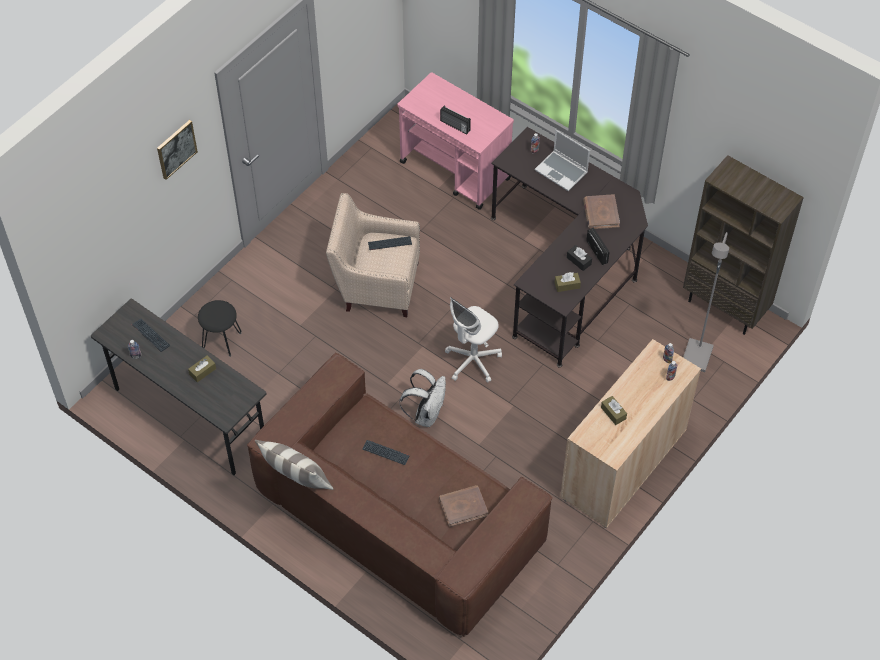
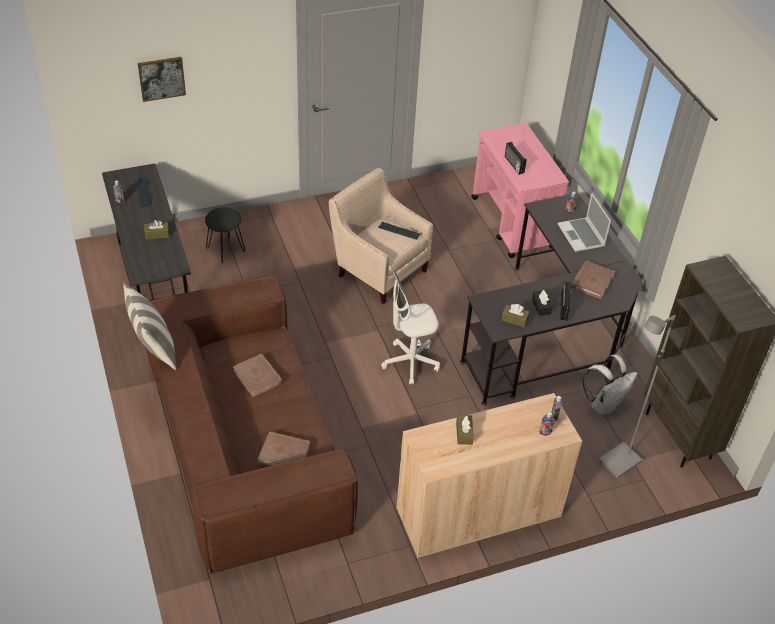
camera: 30 degrees right, 10 degrees down
(176, 149) = (236, 43): picture -> picture (161, 78)
(385, 453) = (258, 377): keyboard -> brown book
(426, 414) = (337, 381): white backpack -> white backpack (604, 405)

